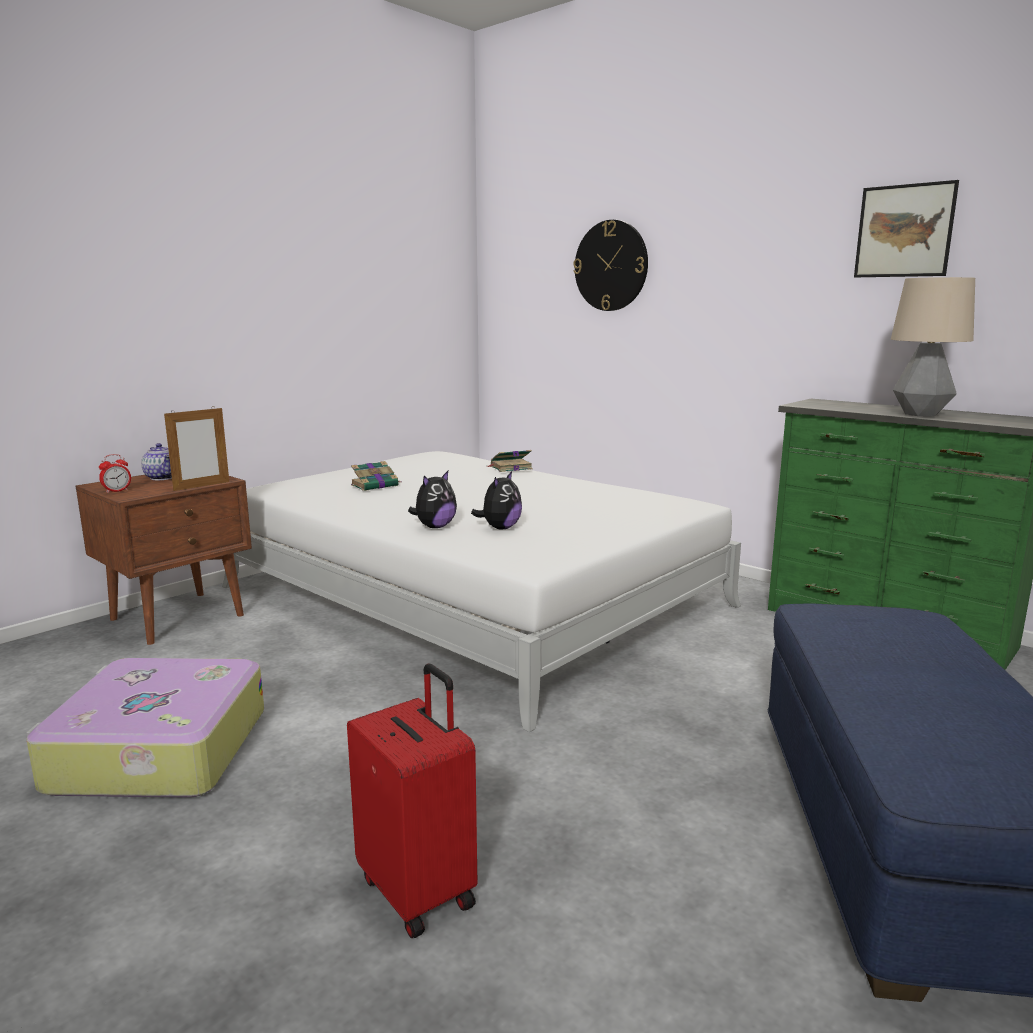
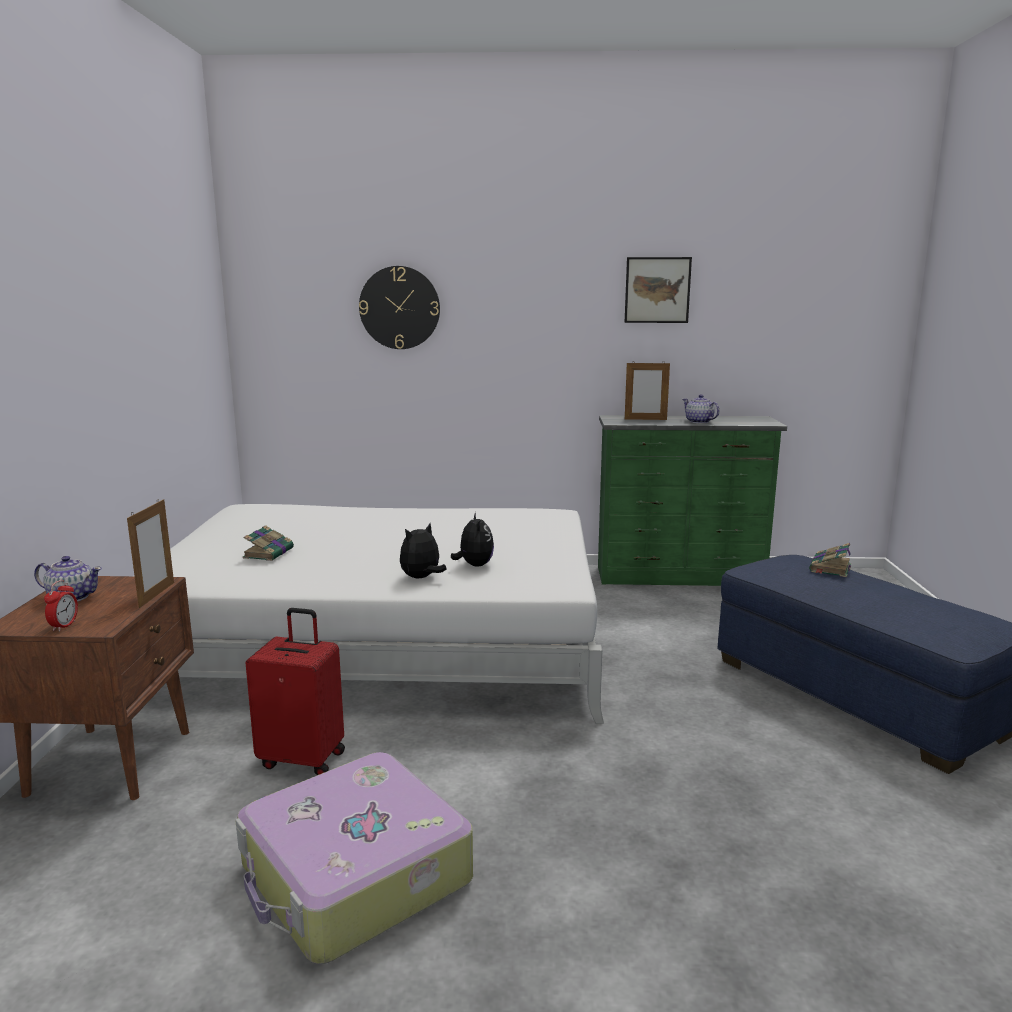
camera: 40 degrees left, 0 degrees up
(419, 890) = (712, 849): red suitcase -> red suitcase (303, 758)
(434, 527) = (421, 578): plush toy -> plush toy turned 135 degrees counterclockwise
(510, 468) = (353, 509): book -> book (830, 568)
(853, 406) = (645, 419): none -> picture frame
(920, 414) = (699, 422): table lamp -> teapot

